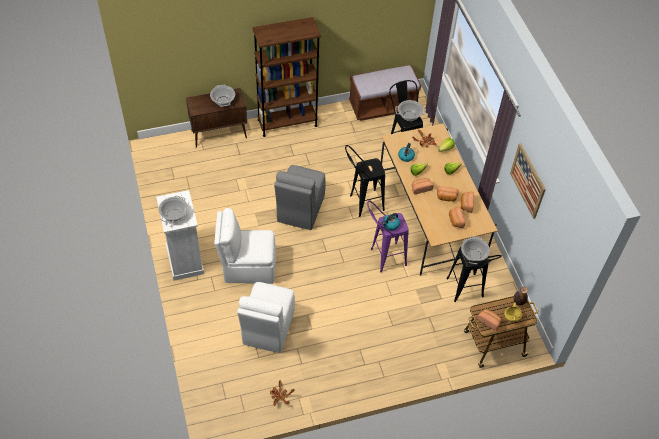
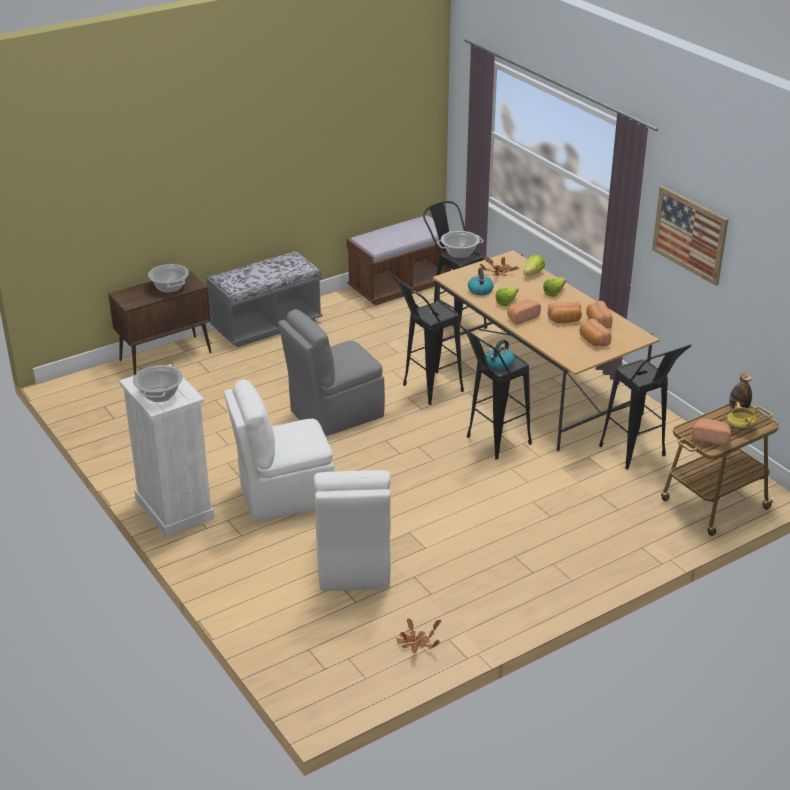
camera: 15 degrees left, 20 degrees down
(287, 122) = (267, 326): brown bookcase -> grey bench
(300, 209) = (334, 414): grey chair -> grey chair turned 60 degrees clockwise
(382, 258) = (491, 444): purple stool -> black stool
(473, 255) = (642, 372): cooking pot -> none

